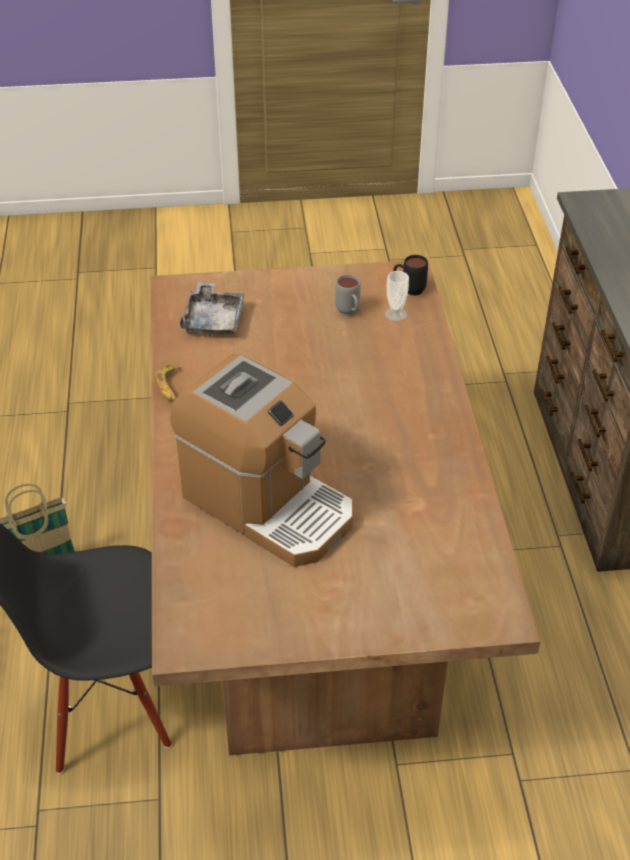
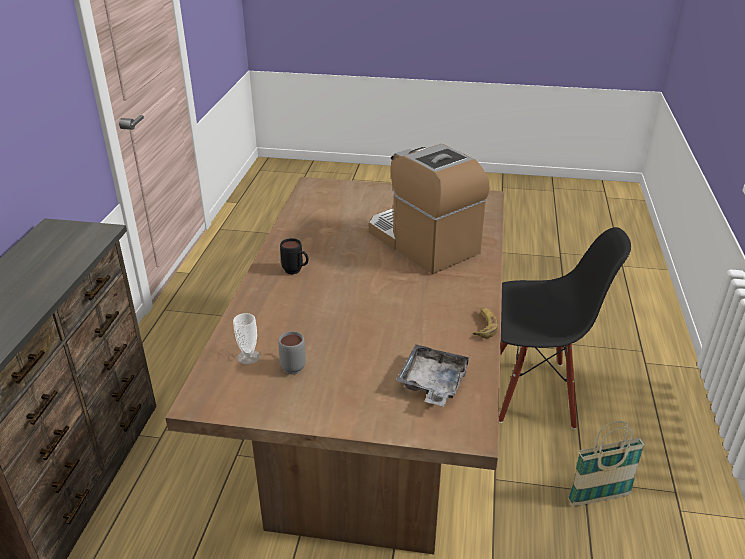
camera: 165 degrees left, 10 degrees down
(409, 290) = (216, 381): black mug -> black mug (296, 271)

